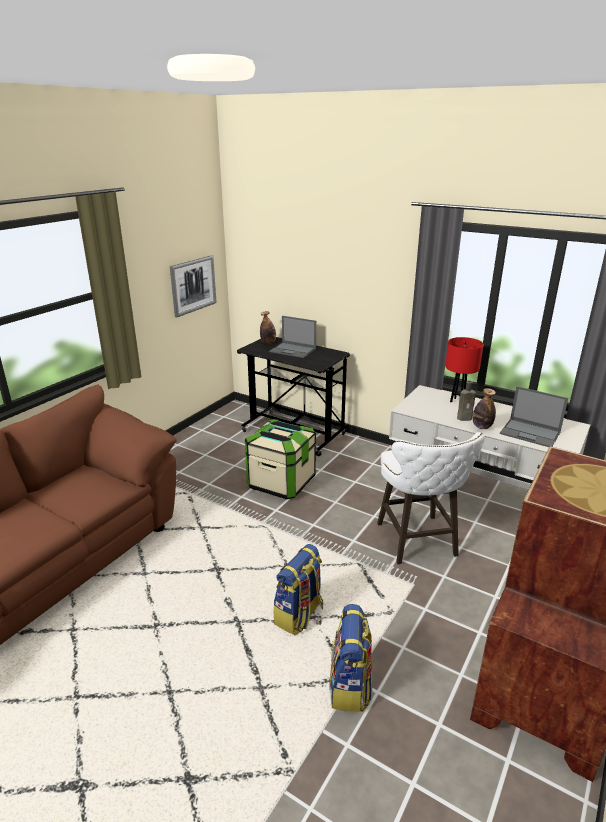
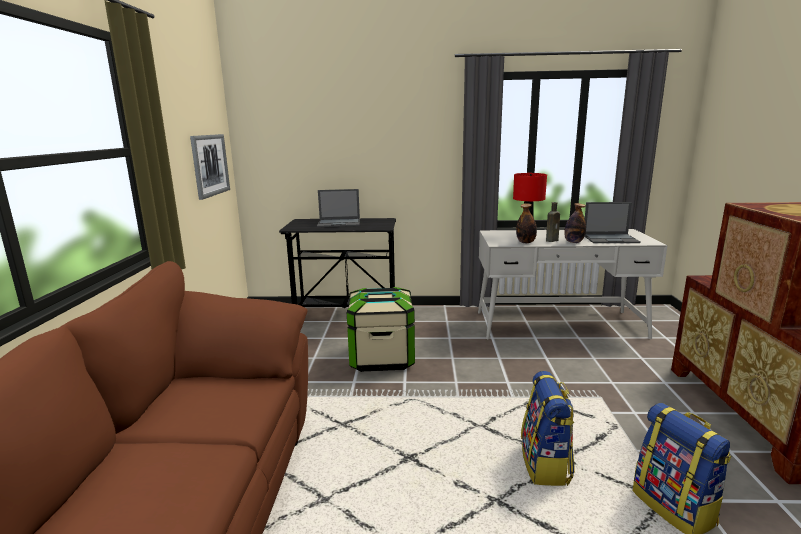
camera: 30 degrees left, 10 degrees down
(268, 342) = (304, 222): bottle -> bottle (525, 242)
(417, 542) = (558, 365): white stool -> none

